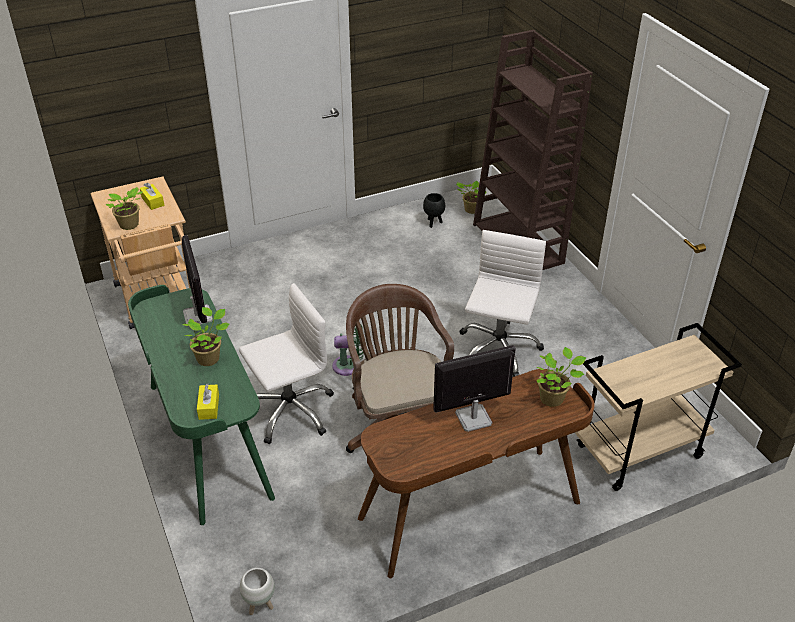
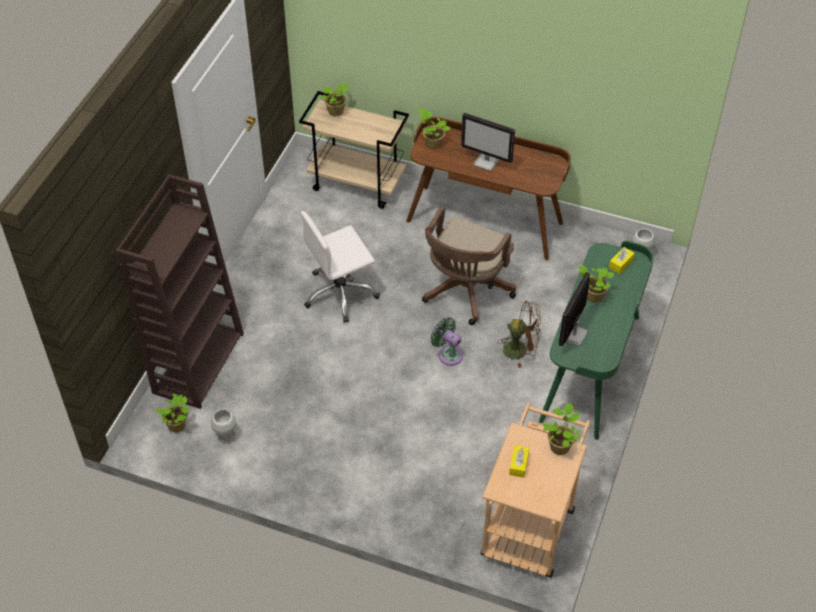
camera: 135 degrees left, 10 degrees up
(290, 410) = (520, 350): white office chair -> brown fan
(433, 223) = (225, 436): black planter -> white planter
(695, 370) = (336, 112): none -> potted plant

